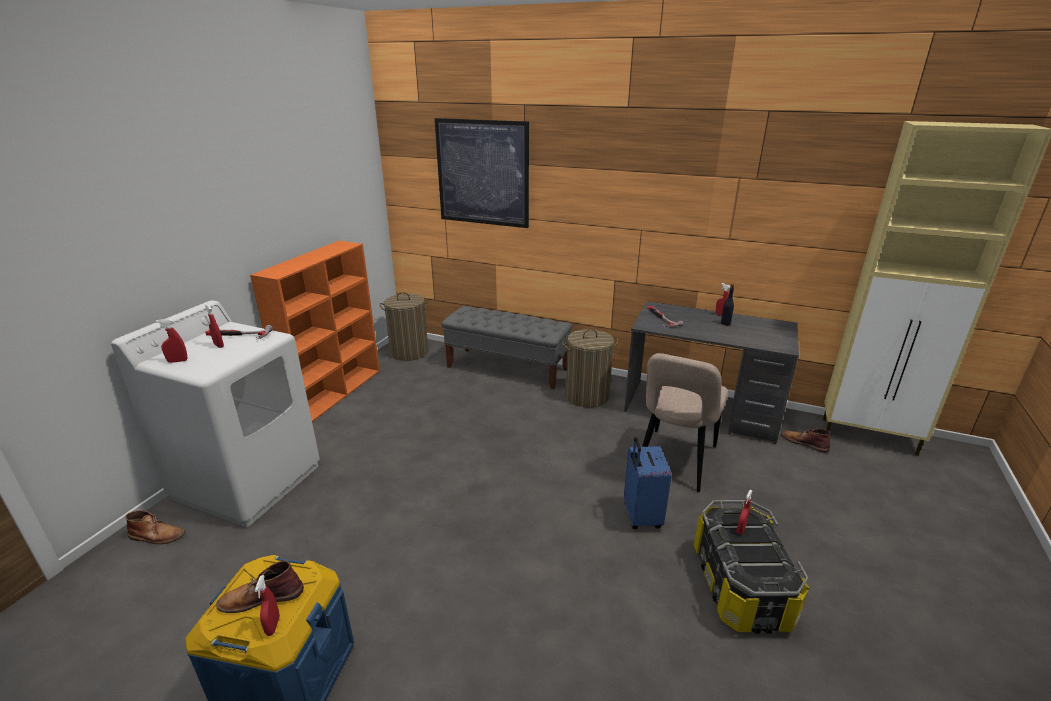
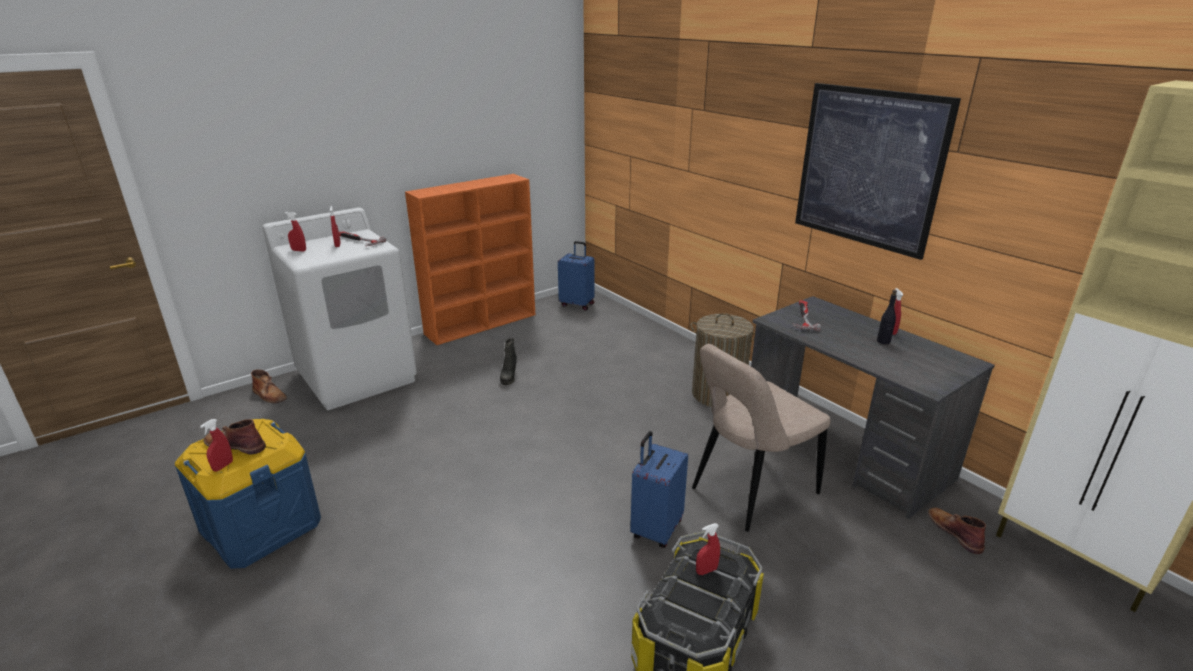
camera: 30 degrees right, 0 degrees up
(408, 433) = (508, 377): none -> black boot
(409, 352) = (577, 304): laundry basket -> blue suitcase
(482, 173) = (665, 117): picture -> picture (868, 168)
(508, 368) = (659, 344): grey bench -> none

